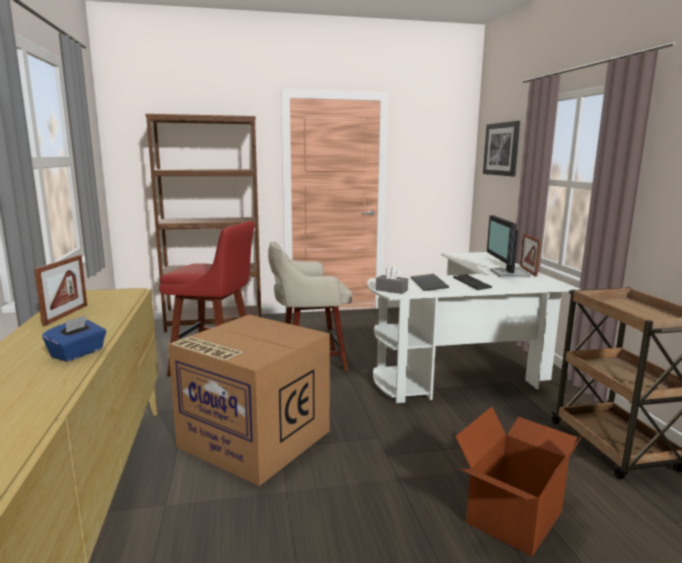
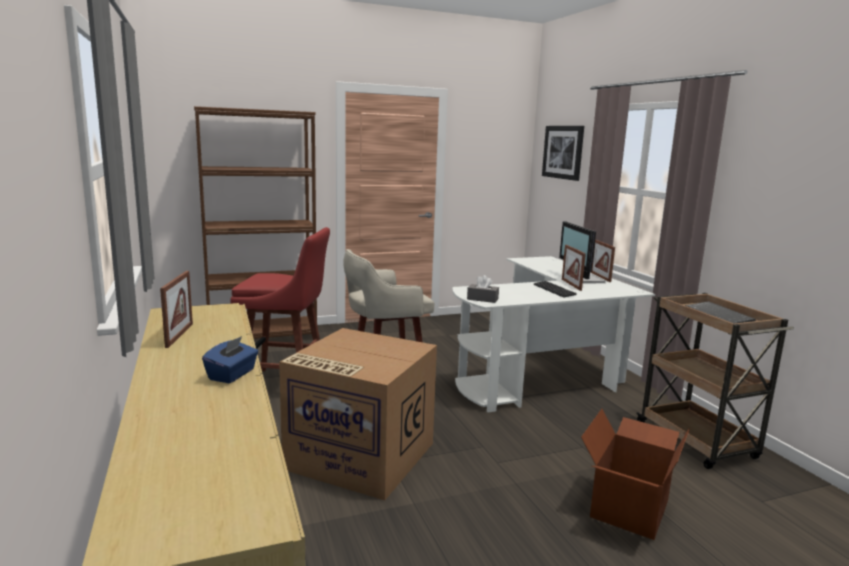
camera: 10 degrees left, 0 degrees up
(430, 284) = (515, 292): keyboard -> keyboard (720, 315)
(493, 278) = (571, 284): none -> picture frame

